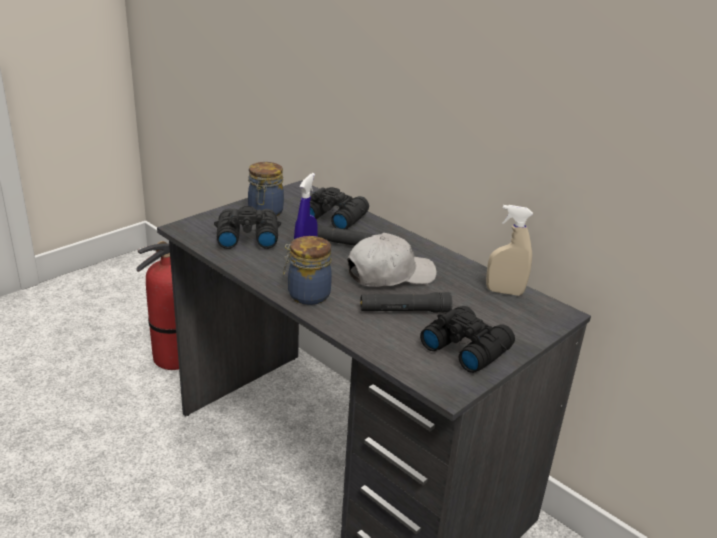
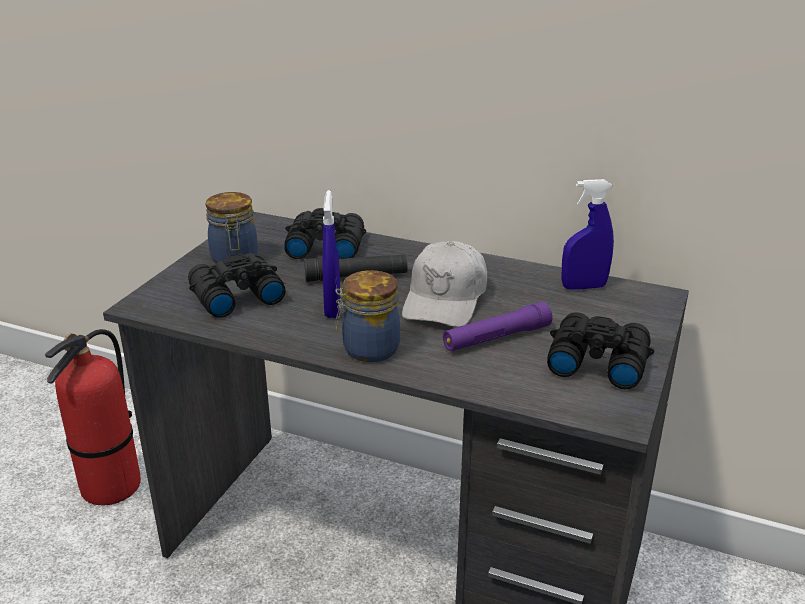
camera: 20 degrees left, 0 degrees up
(390, 275) = (445, 299): white cap -> white cap turned 150 degrees clockwise
(404, 311) = (496, 338): black flashlight -> purple flashlight
(504, 292) = (583, 287): beige spray bottle -> blue spray bottle

